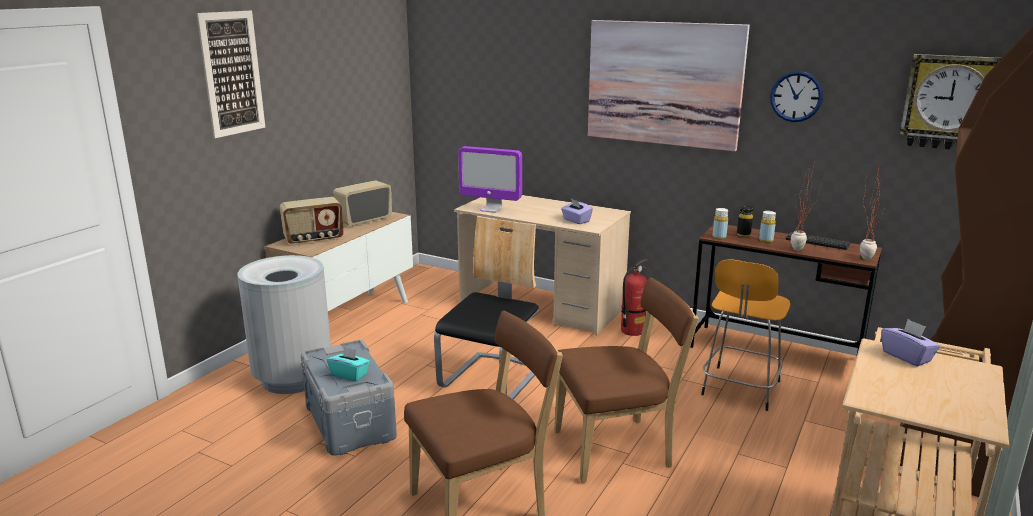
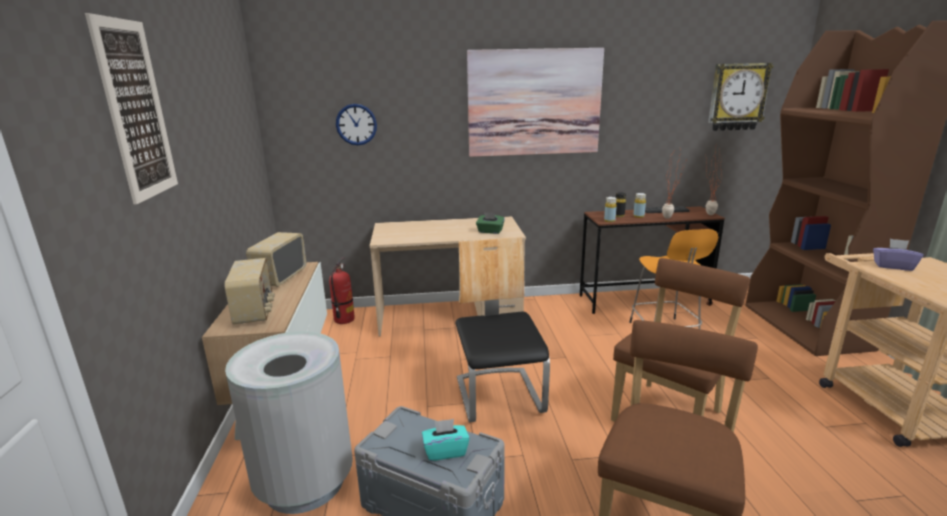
camera: 35 degrees left, 0 degrees up
(314, 239) = (255, 312): radio -> radio turned 45 degrees counterclockwise
(491, 209) = (404, 238): monitor -> none
(576, 220) = (490, 231): purple tissue box -> green tissue box
(632, 331) = (541, 314): fire extinguisher -> fire extinguisher (344, 319)
(796, 96) = (638, 103): wall clock -> wall clock (356, 124)

